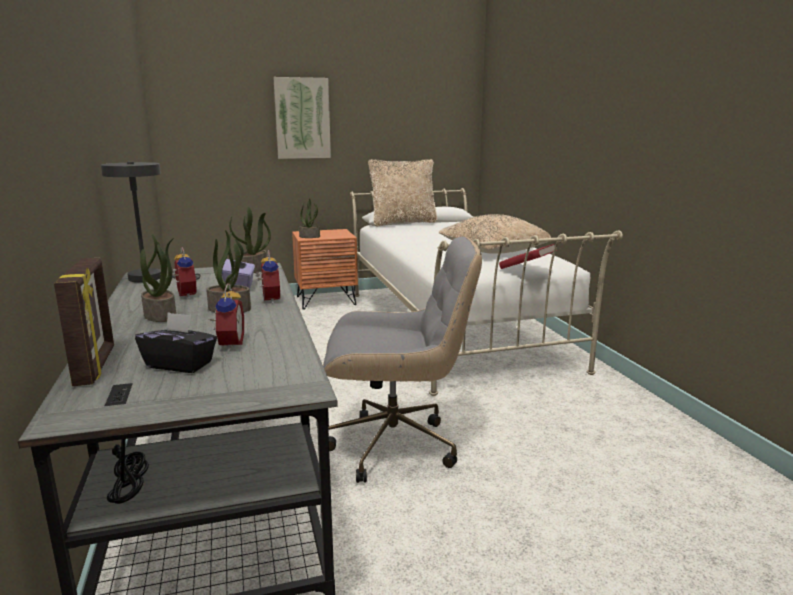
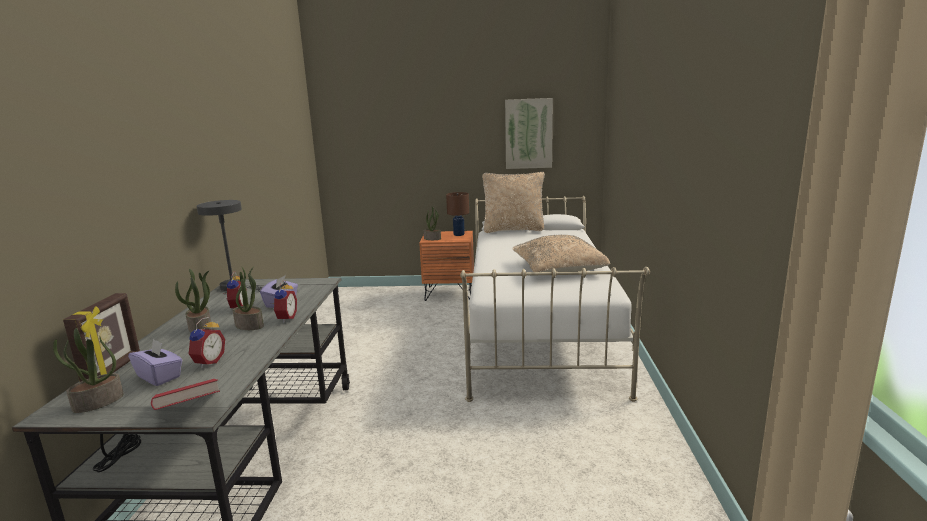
camera: 20 degrees right, 0 degrees up
(180, 364) = (159, 376): black tissue box -> purple tissue box
(253, 270) = (312, 284): potted plant -> potted plant (98, 403)
(302, 118) = (434, 135): picture -> picture (528, 133)
(335, 232) = (458, 234): none -> brown table lamp
(397, 447) = (402, 447): grey office chair -> none
(526, 268) = (562, 295): red book -> red book (189, 411)

